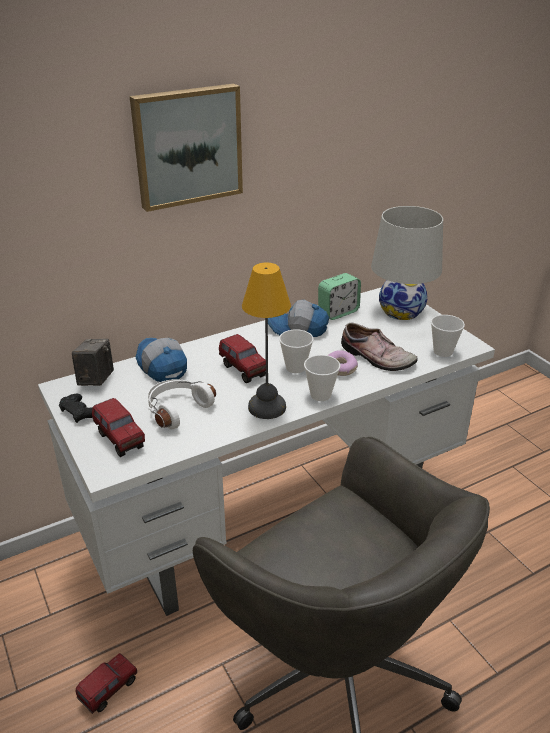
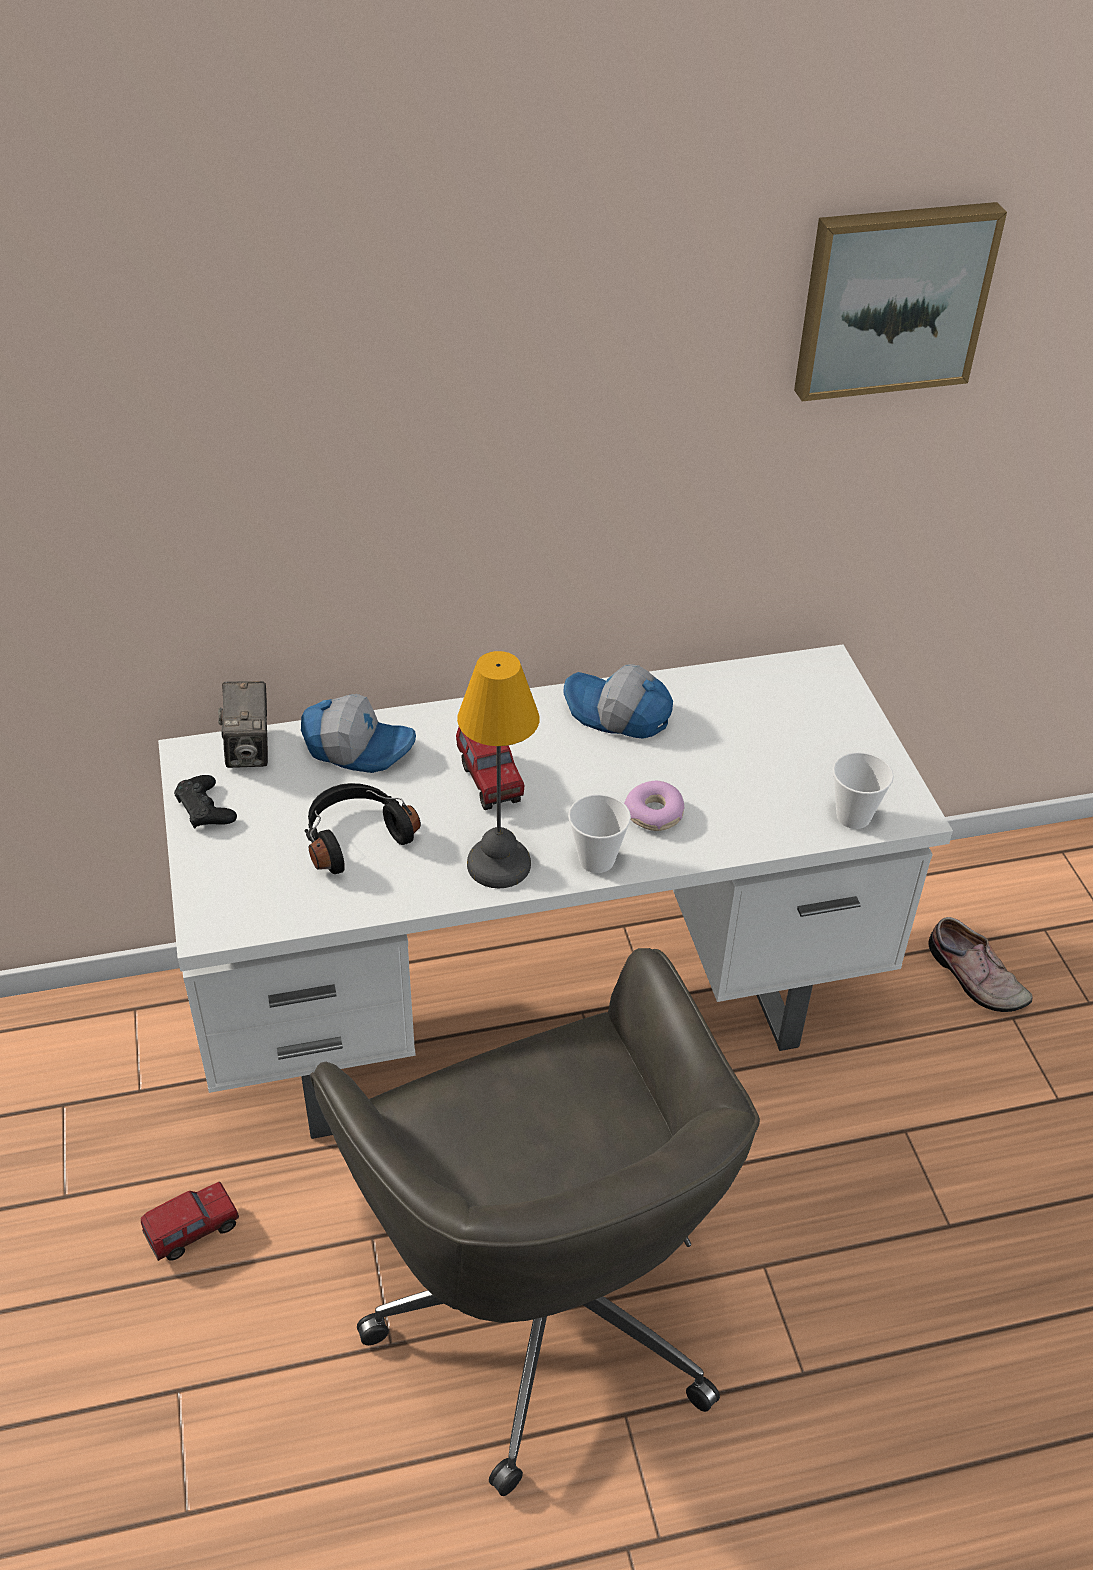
camera: 15 degrees right, 10 degrees up
(96, 379) = (249, 750): camera -> camera turned 150 degrees clockwise
(120, 440) = (249, 874): toy truck -> none
(161, 367) = (359, 746): cap -> cap turned 120 degrees clockwise
(177, 409) = (355, 837): white headphones -> black headphones
(187, 146) = (439, 398): picture -> picture (892, 298)
(295, 367) = (579, 795): cup -> none
(338, 312) = (706, 691): alarm clock -> none
(376, 358) = (726, 805): shoe -> shoe (973, 978)
(401, 311) = (823, 712): white table lamp -> none

